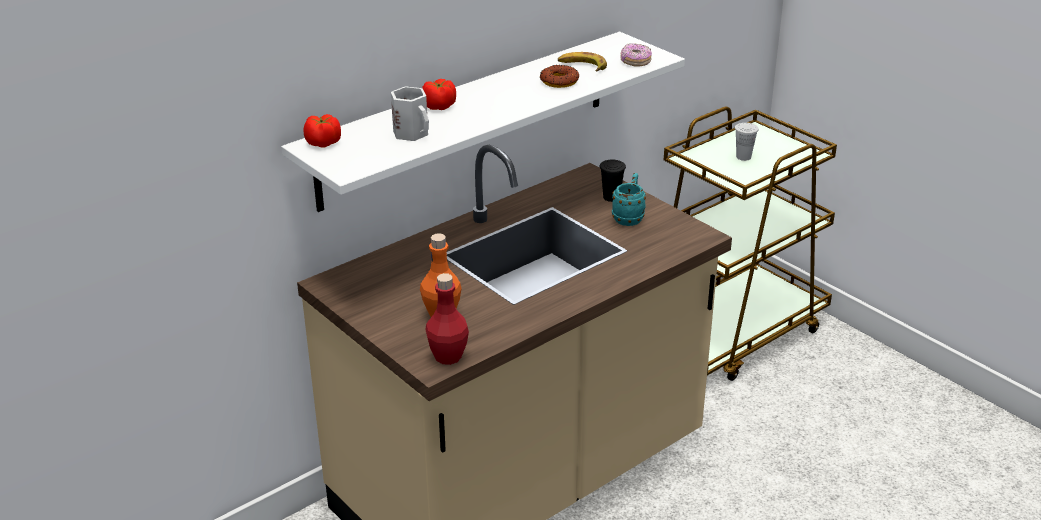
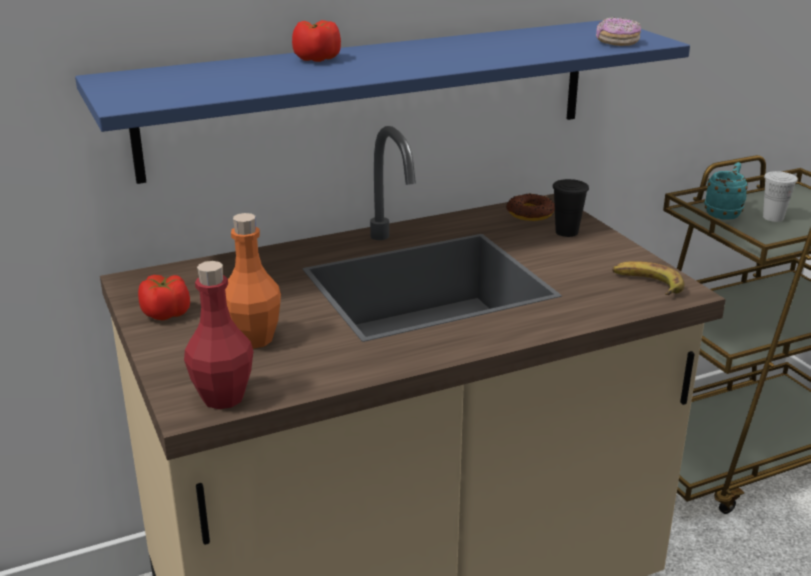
camera: 15 degrees right, 5 degrees down
(323, 143) = (129, 77): tomato -> tomato (166, 314)
(412, 133) = (256, 78): white mug -> none
(466, 119) = (373, 97): white shelf -> blue shelf
(559, 81) = (498, 50): donut -> donut (530, 213)
(582, 66) = (540, 41): banana -> banana (647, 284)
(629, 217) = (581, 257): turquoise mug -> turquoise mug (724, 213)

